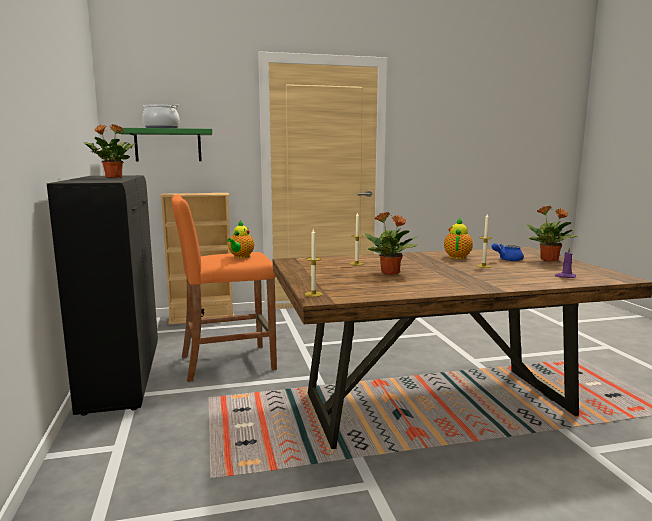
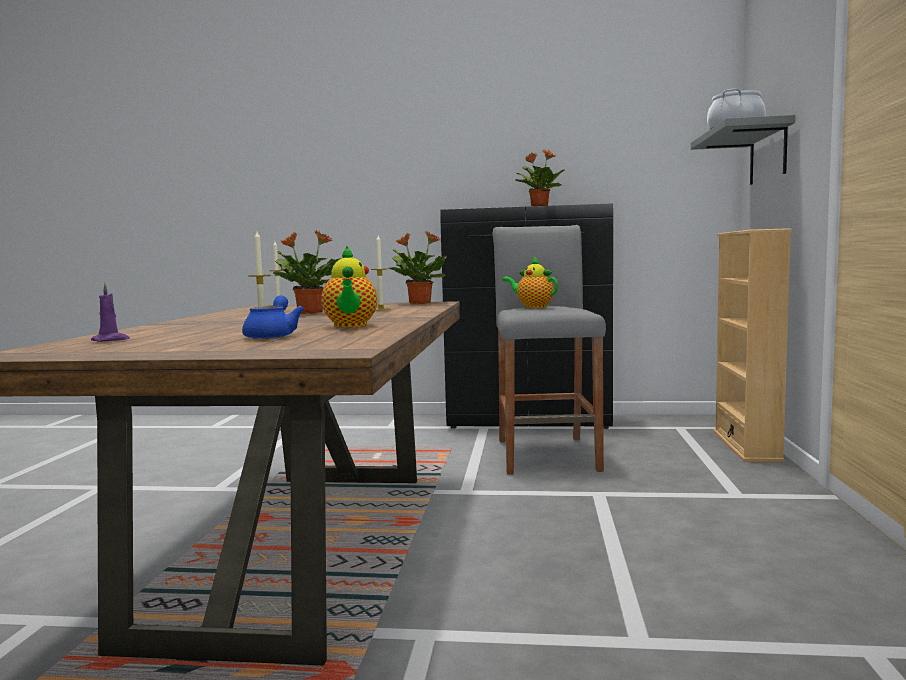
camera: 110 degrees right, 5 degrees down
(168, 145) = (768, 154): green shelf -> grey shelf
(228, 362) = (547, 455): orange stool -> grey stool
(457, 257) = (350, 326): teapot -> teapot turned 45 degrees clockwise
(549, 260) = (209, 348): potted plant -> potted plant (419, 303)

